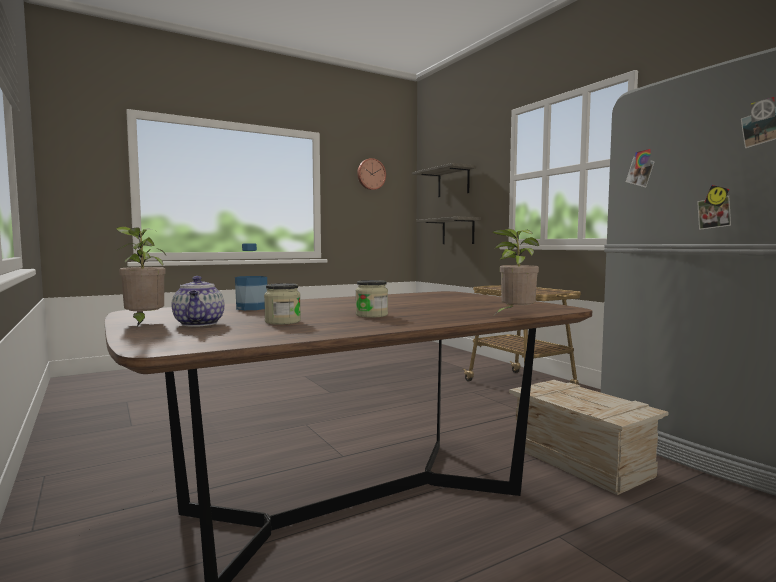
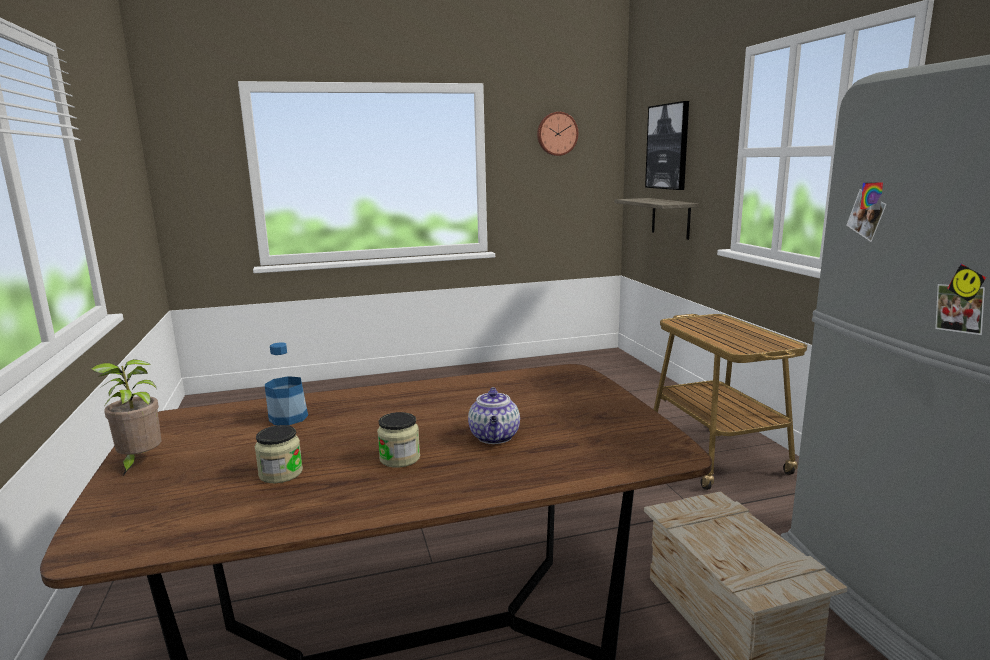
camera: 15 degrees right, 10 degrees up
(199, 324) = (190, 472): teapot -> teapot (495, 437)
(453, 182) = (668, 146): shelf -> picture
(515, 316) = (576, 481): potted plant -> none

